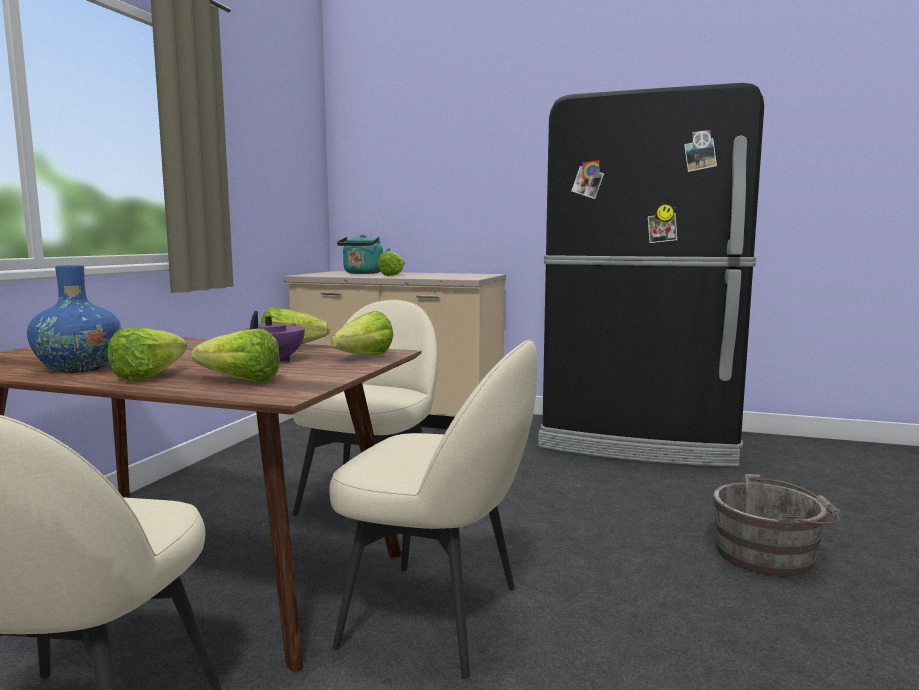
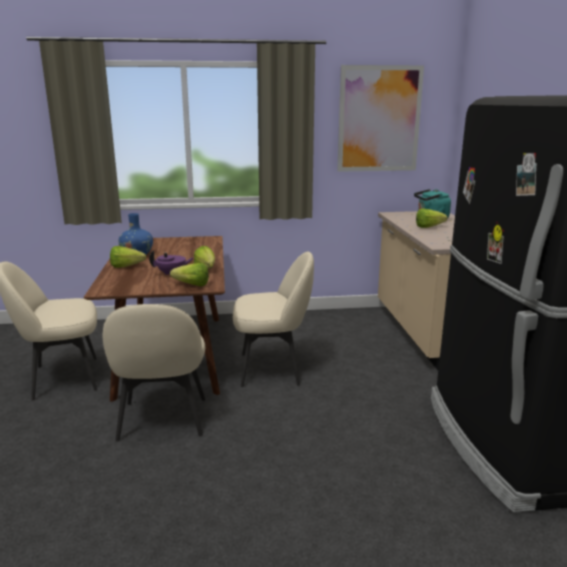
camera: 65 degrees right, 10 degrees up
(235, 381) = (124, 279): lettuce -> none
(271, 143) = (379, 119): none -> picture
(770, 554) = (314, 539): grey bucket -> none

